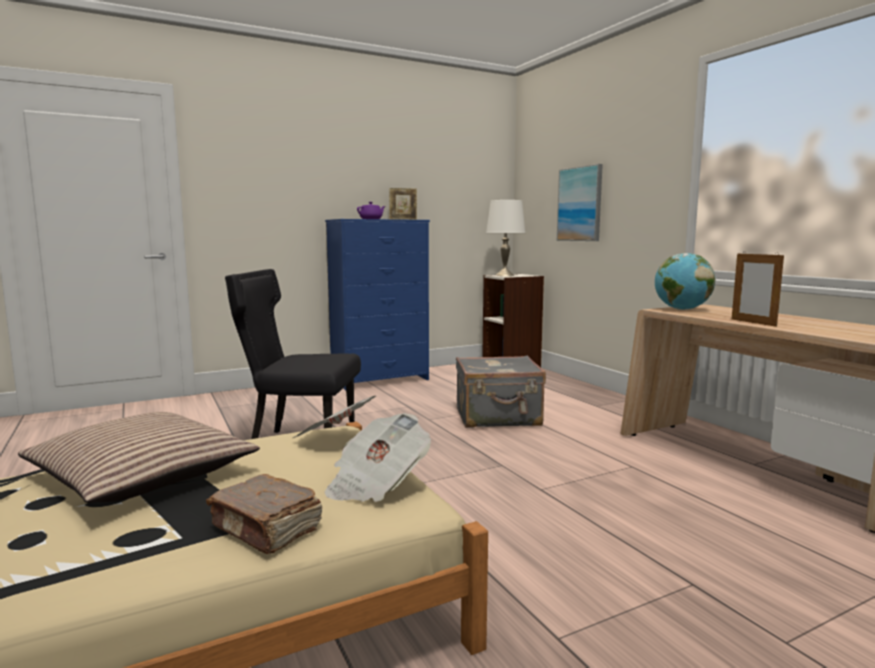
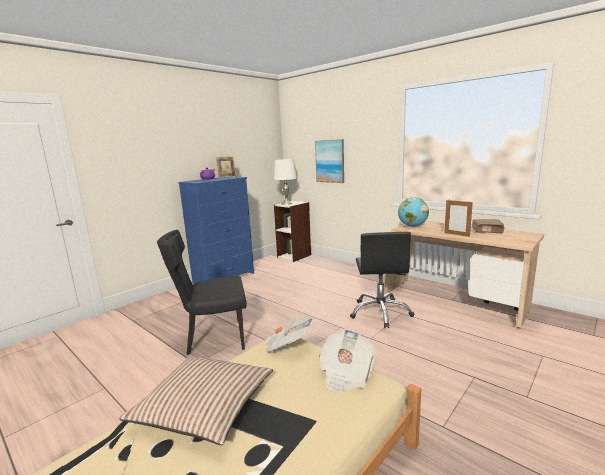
camera: 20 degrees left, 5 degrees up
(266, 529) = (323, 424): brown book -> brown book (487, 231)
(498, 418) = (314, 294): grey suitcase -> none
(591, 459) = (380, 312): none -> black office chair

